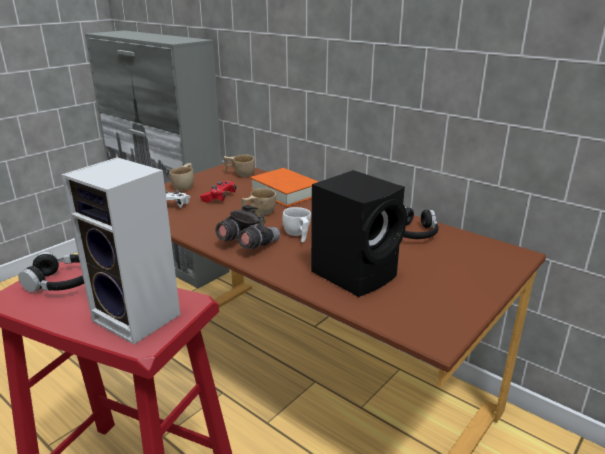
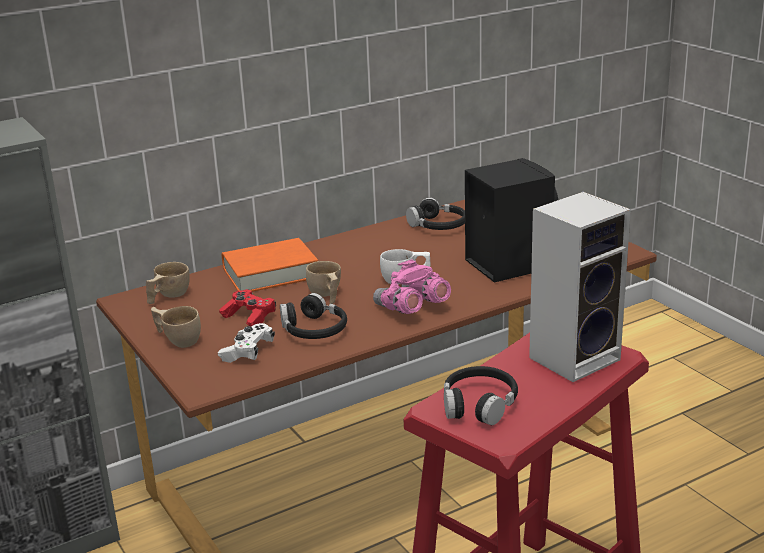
camera: 70 degrees left, 0 degrees up
(205, 218) = (313, 330): none -> black headphones
(248, 244) = (411, 309): grey binoculars -> pink binoculars

